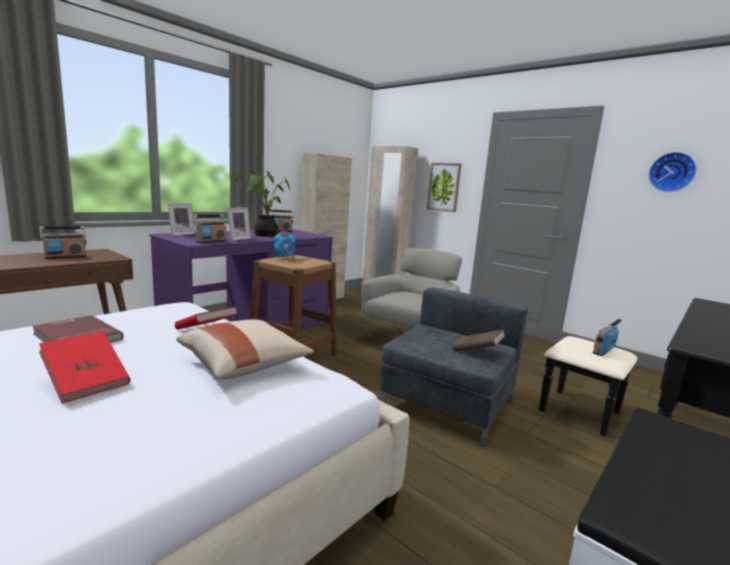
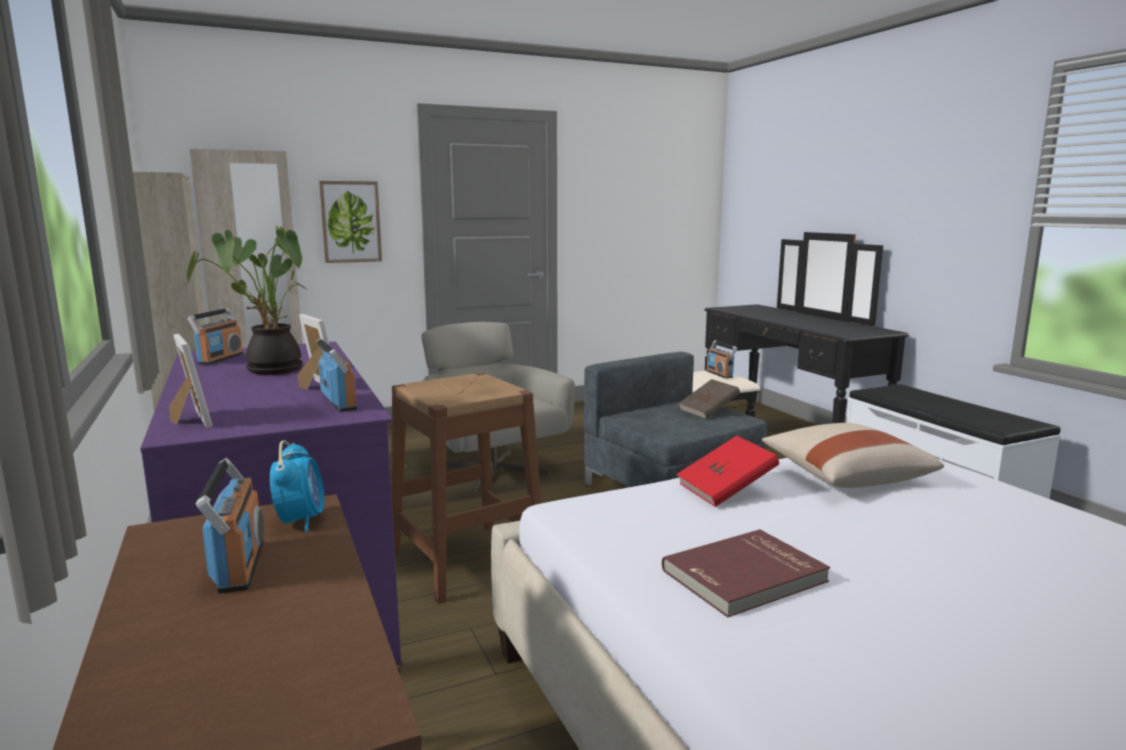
camera: 65 degrees left, 0 degrees up
(87, 382) = (927, 550): red book -> none
(285, 257) = (422, 391): alarm clock -> alarm clock (301, 521)
(672, 172) = (627, 189): wall clock -> none

